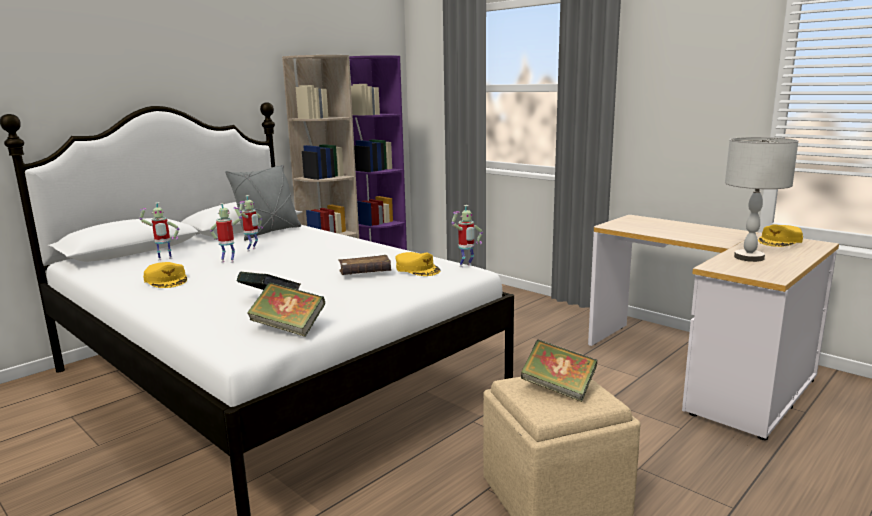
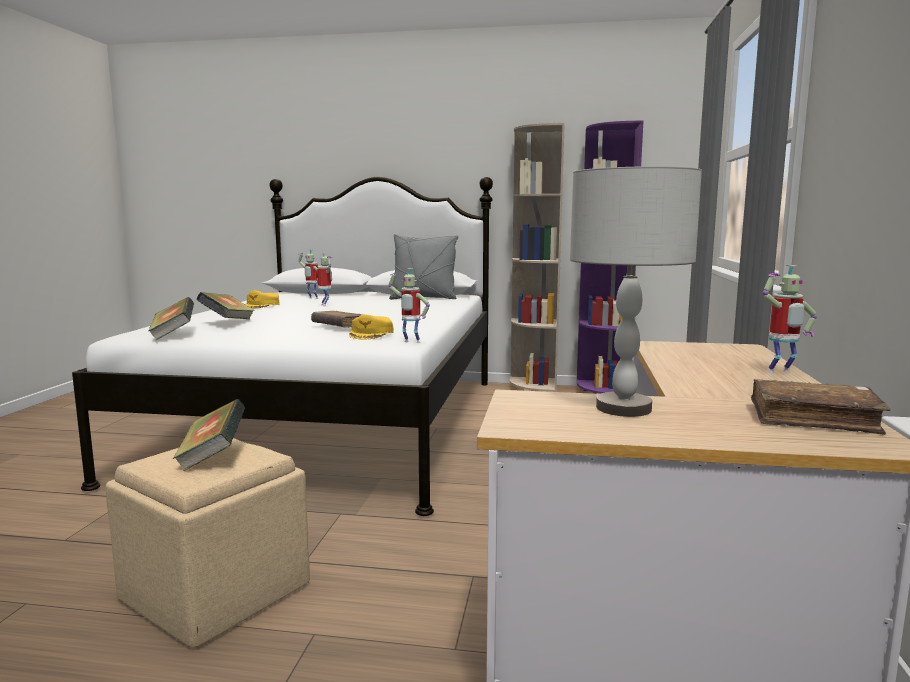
camera: 55 degrees right, 5 degrees down
(252, 250) = (366, 304): toy robot -> toy robot (780, 373)
(780, 241) = (813, 419): yellow cap -> brown book

